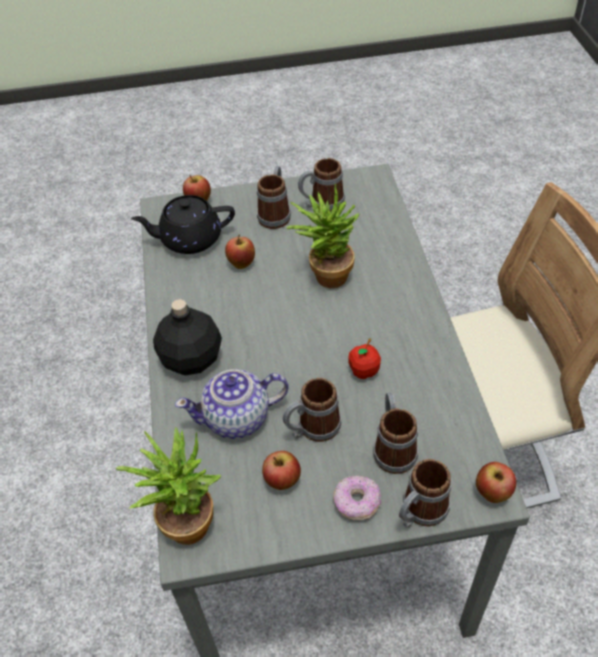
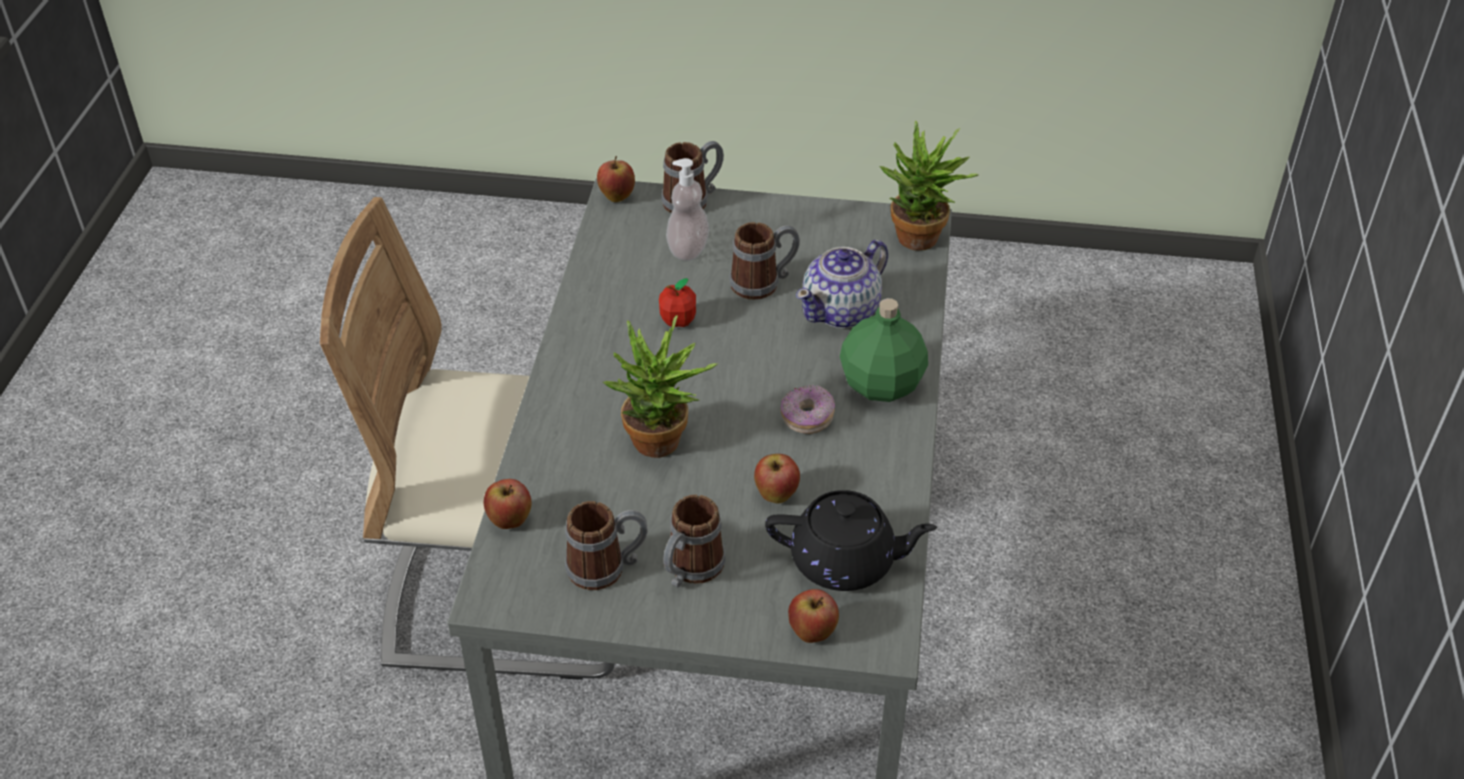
camera: 165 degrees left, 5 degrees down
(192, 358) = (880, 385): black bottle -> green bottle
(238, 418) = (842, 310): teapot -> teapot turned 135 degrees clockwise
(282, 481) = (813, 249): apple -> apple (510, 521)
(357, 503) = (748, 218): donut -> donut (807, 418)
(392, 447) = (688, 249): mug -> soap dispenser

